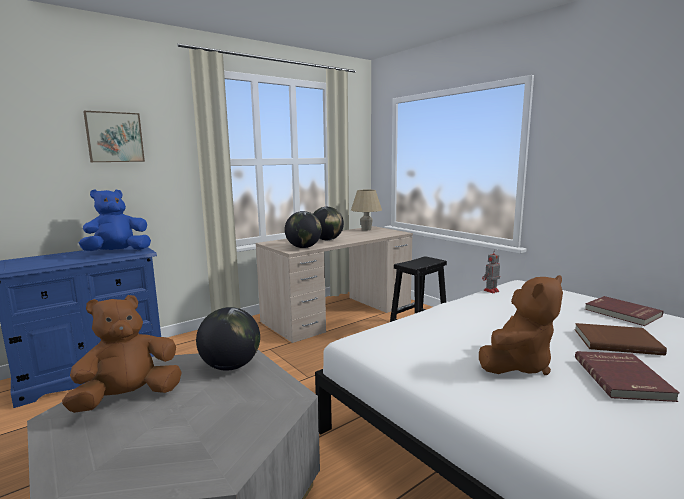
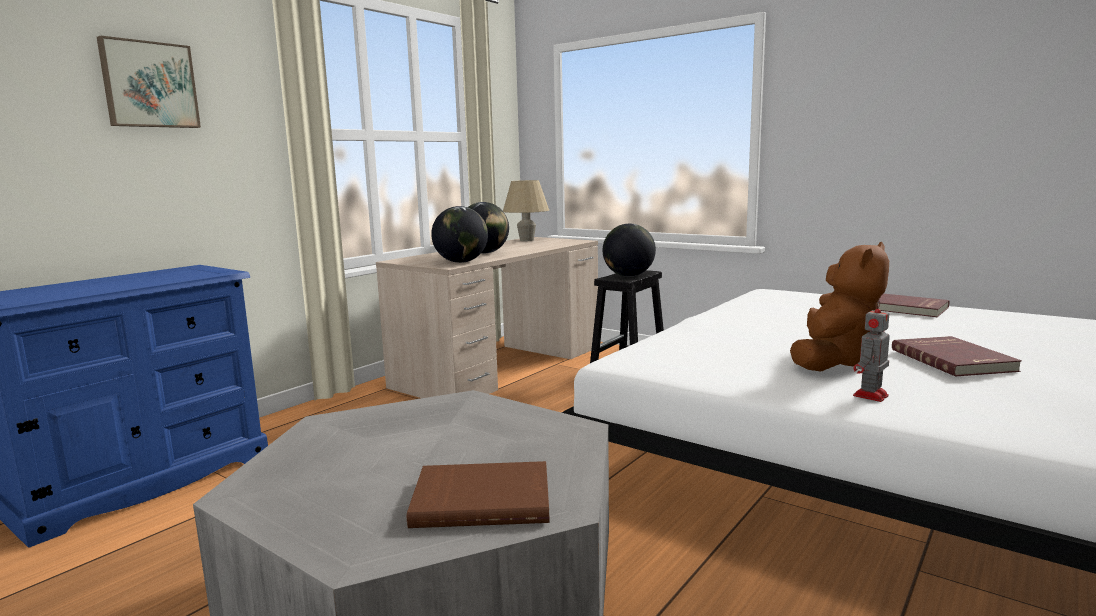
camera: 15 degrees left, 0 degrees up
(117, 252) = (179, 275): blue plush toy -> none
(129, 398) = (335, 459): brown plush toy -> none
(230, 366) = (454, 411): globe -> globe (628, 276)
(490, 291) = (738, 301): toy robot -> toy robot (870, 396)
(616, 341) = (920, 332): brown book -> brown book (482, 498)

